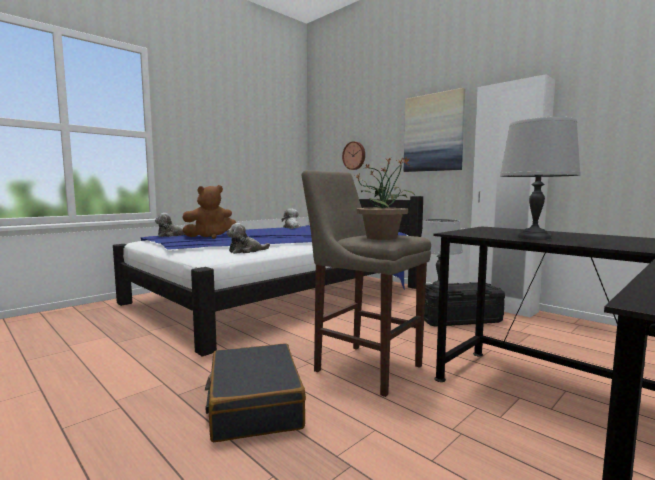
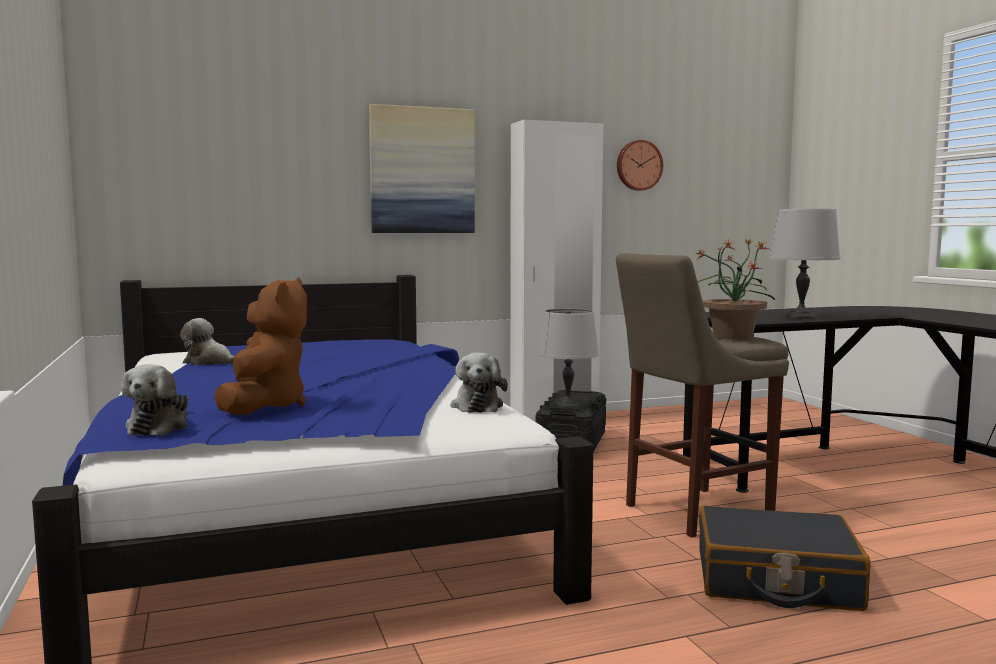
camera: 65 degrees left, 0 degrees up
(354, 155) = (243, 195): wall clock -> wall clock (638, 165)

